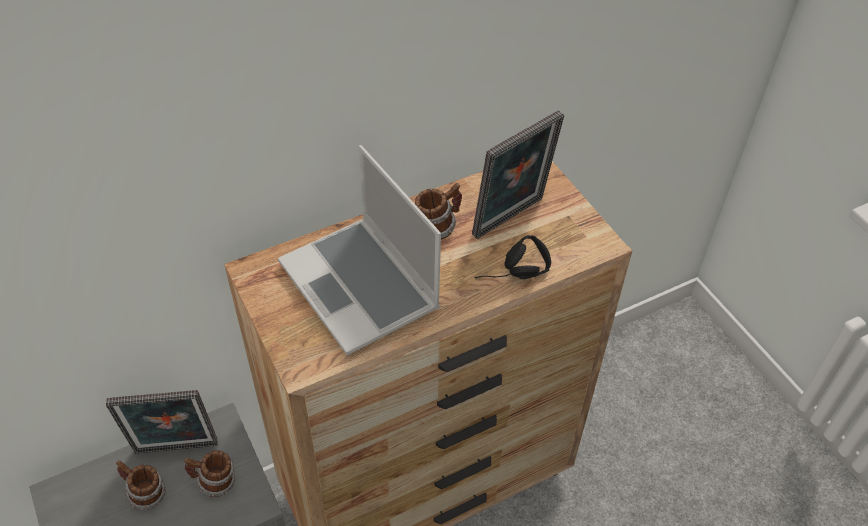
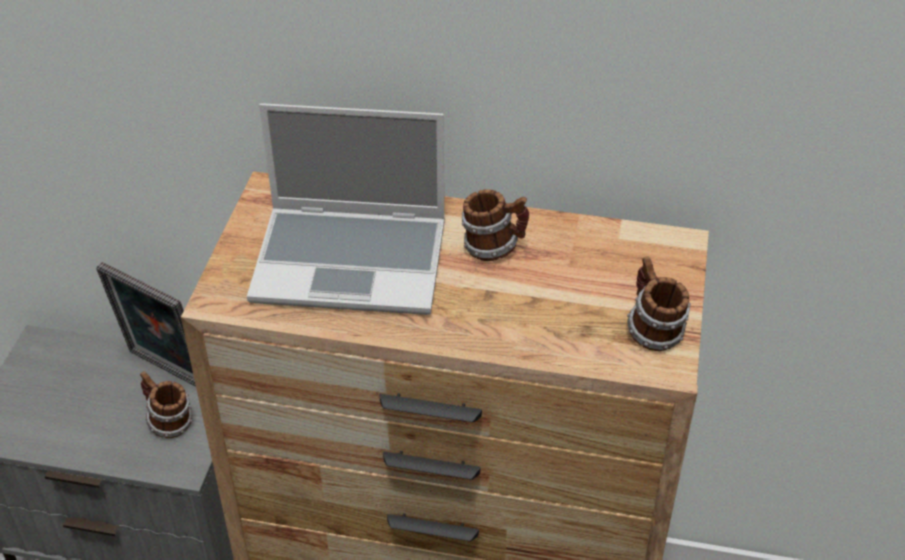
camera: 40 degrees right, 5 degrees down
(145, 494) = (104, 393): mug -> mug (652, 331)
(361, 287) = (353, 261): laptop -> laptop turned 90 degrees counterclockwise
(511, 219) = (586, 283): picture frame -> none
(514, 276) = (522, 340): black headphones -> none

